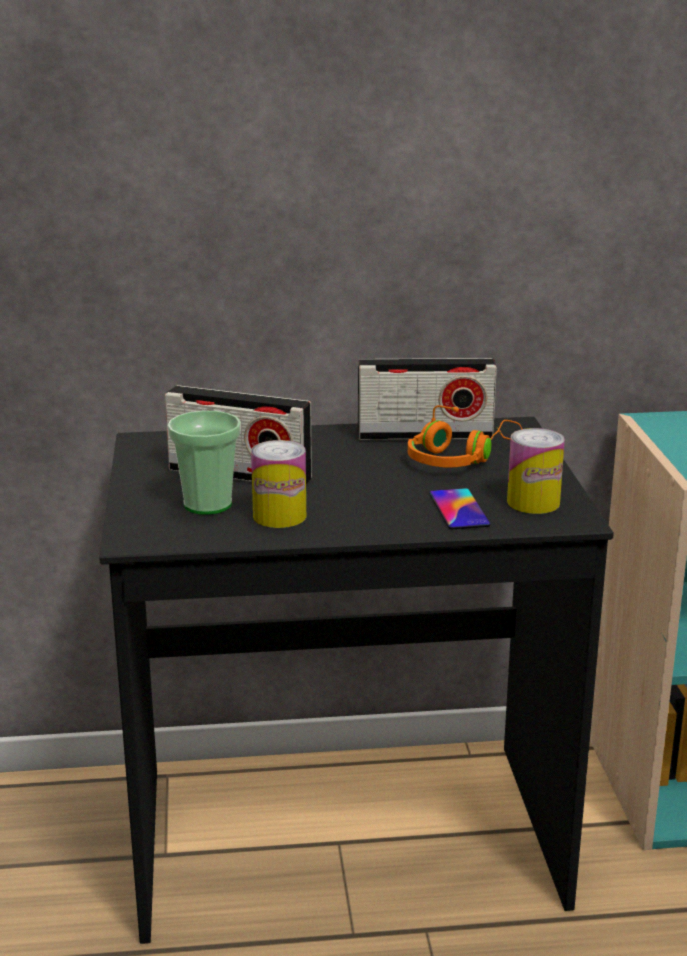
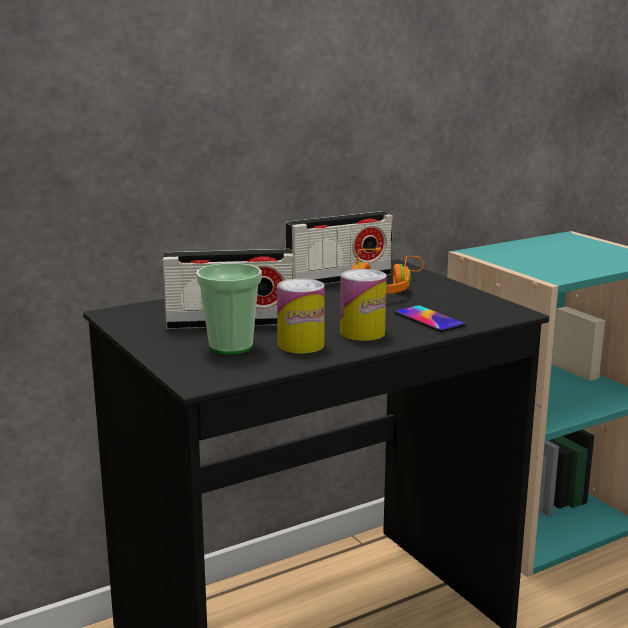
camera: 25 degrees left, 5 degrees down
(533, 502) = (473, 307): can -> can (362, 333)

